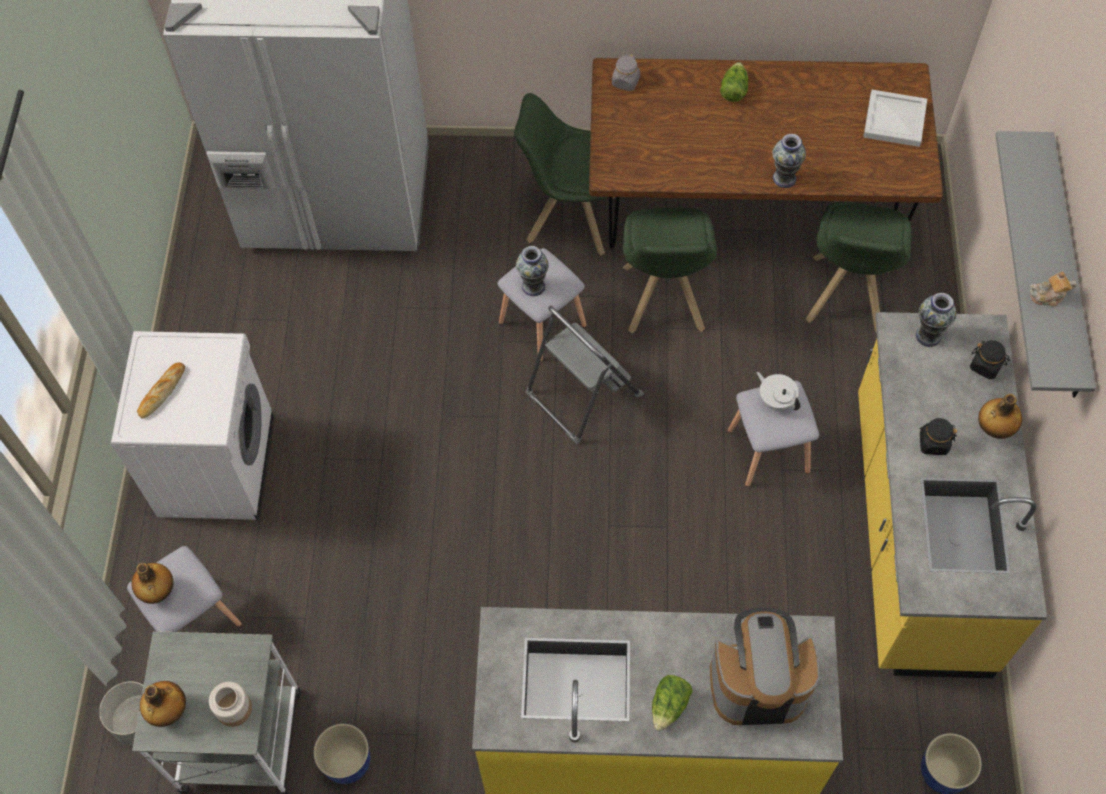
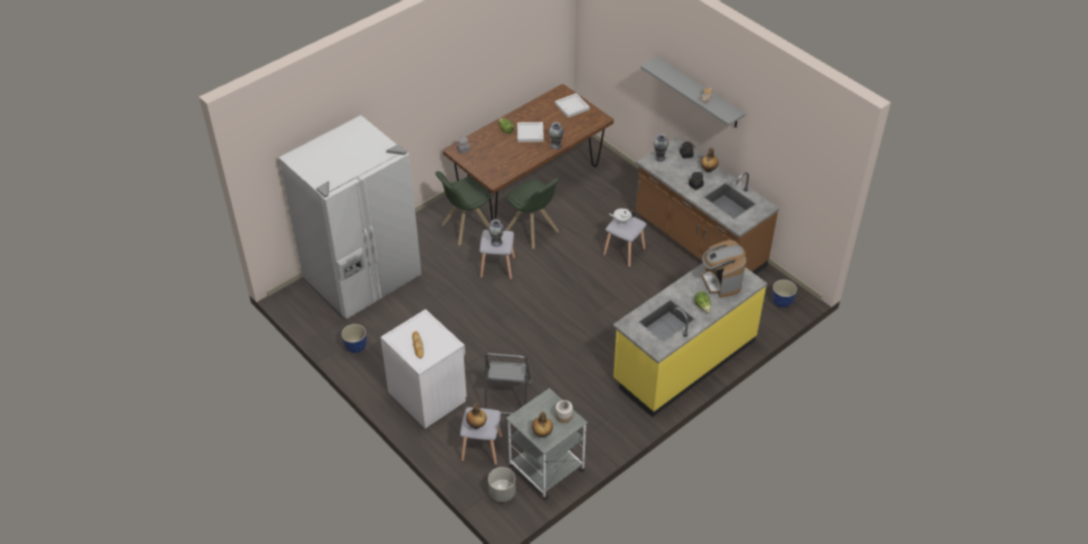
camera: 45 degrees left, 15 degrees down
(347, 764) = (593, 445): planter -> planter (356, 347)
(580, 395) = (538, 280): grey step ladder -> grey step ladder (507, 398)
(757, 684) = (721, 282): coffee machine -> coffee machine turned 60 degrees counterclockwise
(766, 125) = (530, 133): none -> white tray
(847, 295) = (595, 188): green chair -> none
(917, 533) = (699, 242): yellow counter -> brown counter

